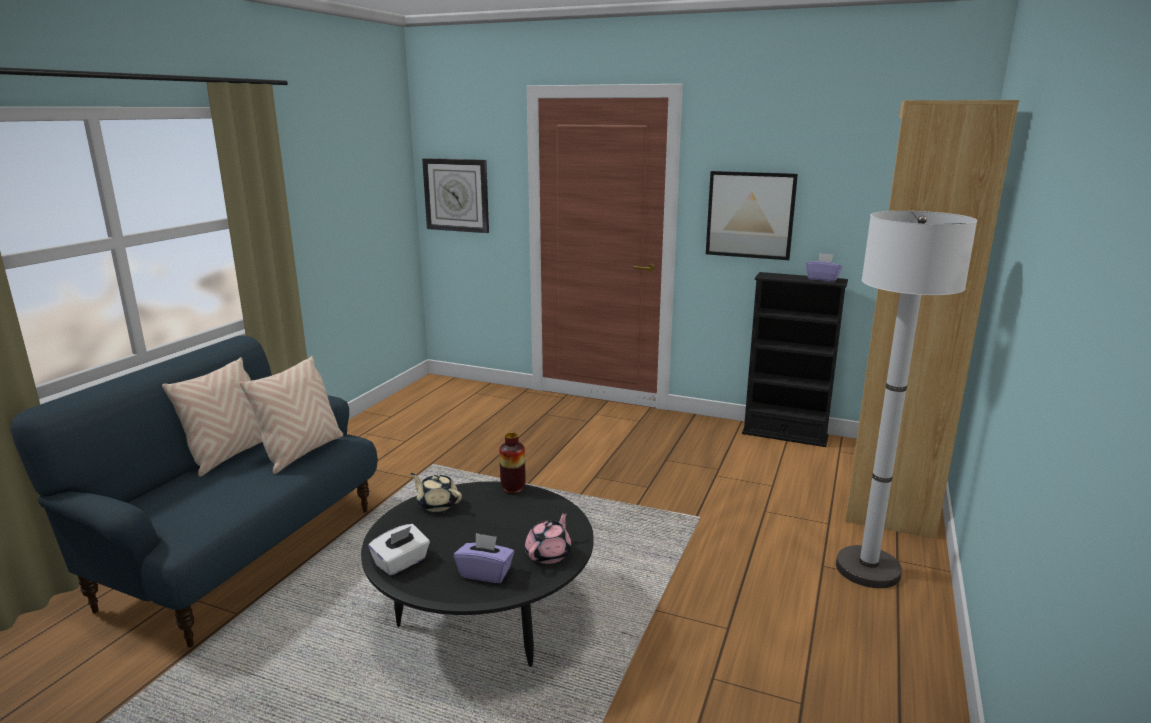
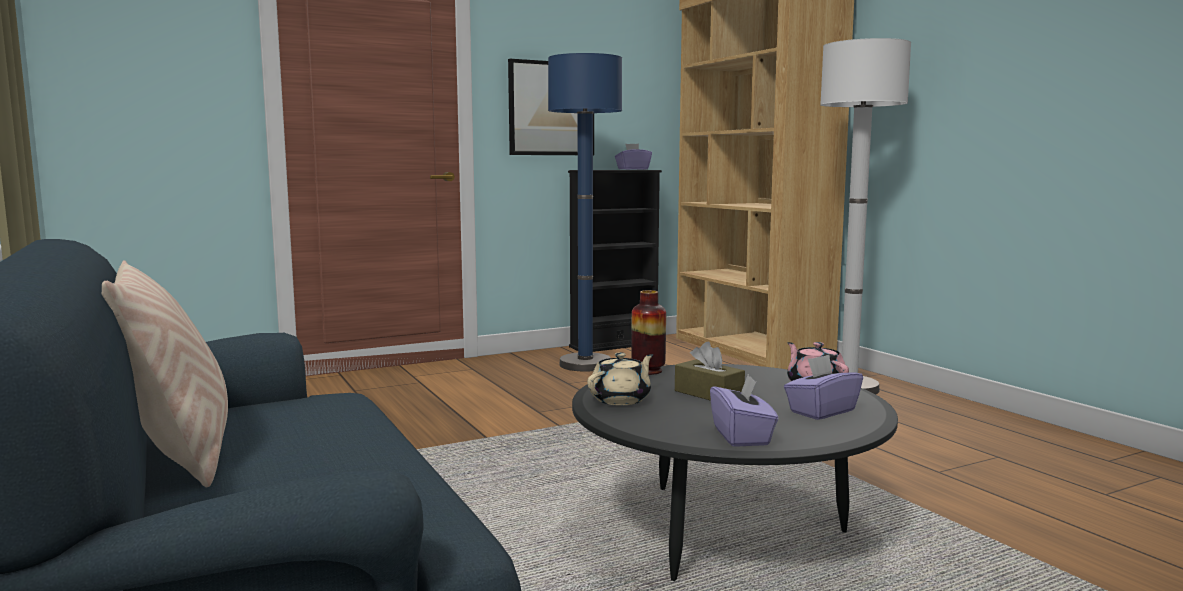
camera: 50 degrees left, 10 degrees down
(301, 452) = (311, 418): beige pillow -> none
(401, 563) = (742, 436): white tissue box -> purple tissue box
(437, 504) = (621, 399): beige teapot -> beige teapot turned 150 degrees clockwise
(456, 195) = (125, 86): wall clock -> none
(482, 524) = (708, 394): none -> brown tissue box
(716, 447) = (585, 365): none -> blue floor lamp

